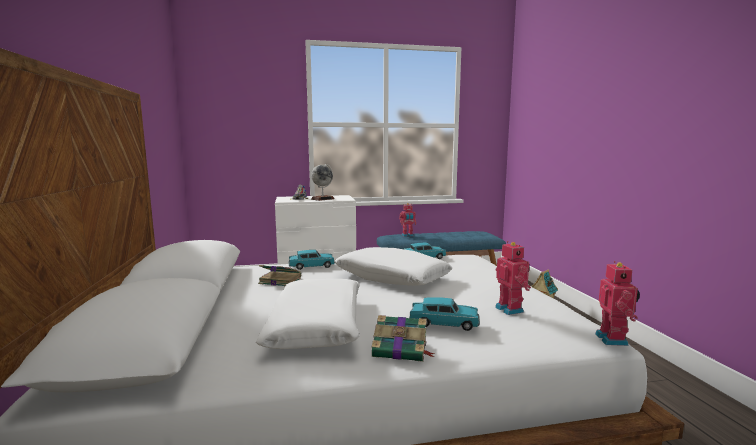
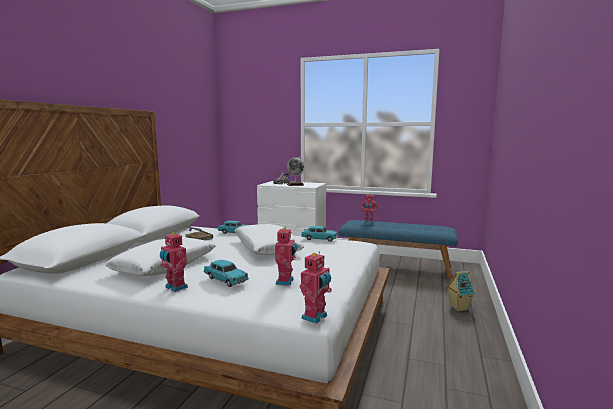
camera: 30 degrees right, 0 degrees up
(401, 350) = (175, 287): book -> toy robot

